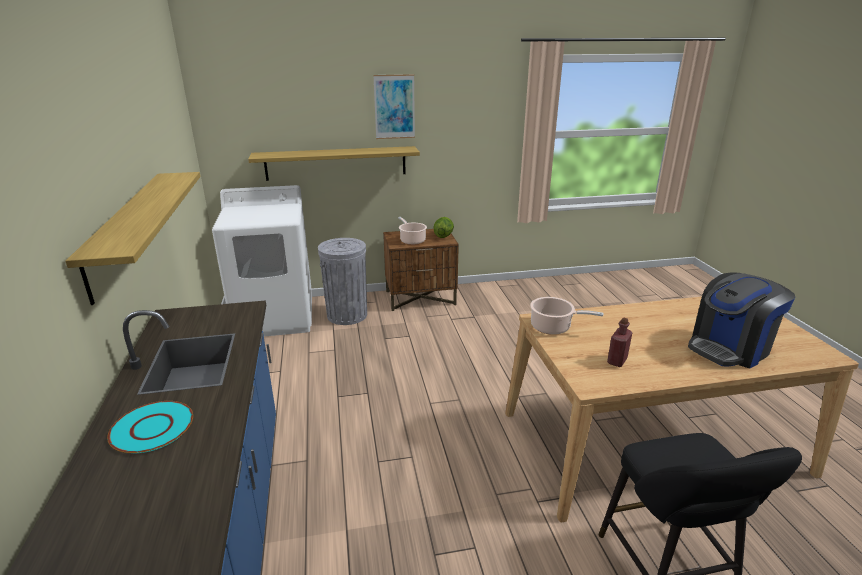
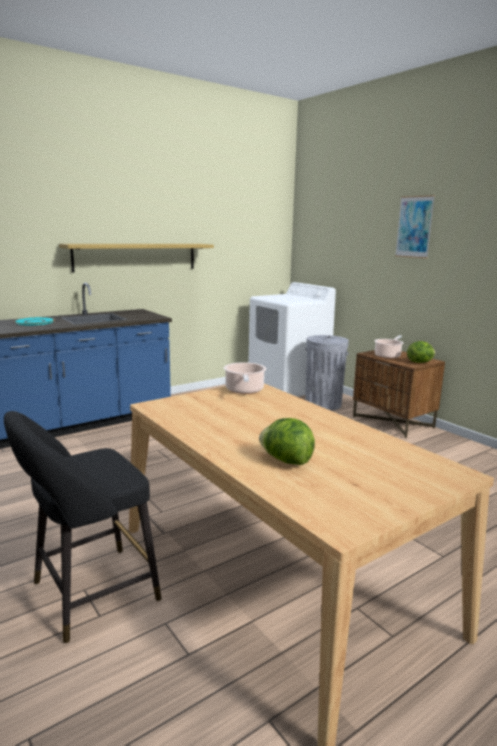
camera: 65 degrees right, 10 degrees down
(336, 163) = (364, 274): shelf -> none
(617, 361) = (204, 413): red bottle -> none
(729, 348) = (286, 461): coffee machine -> lettuce

